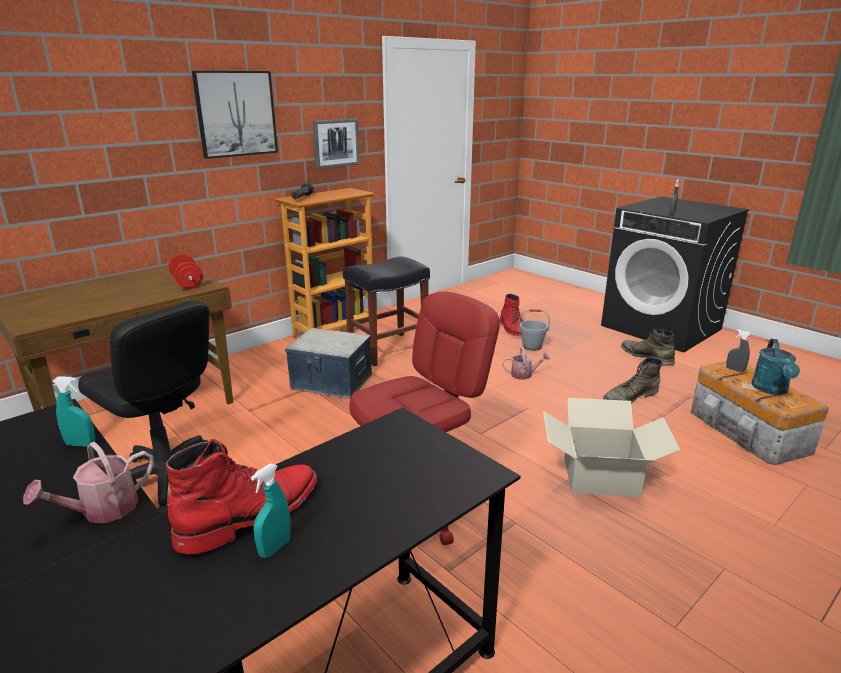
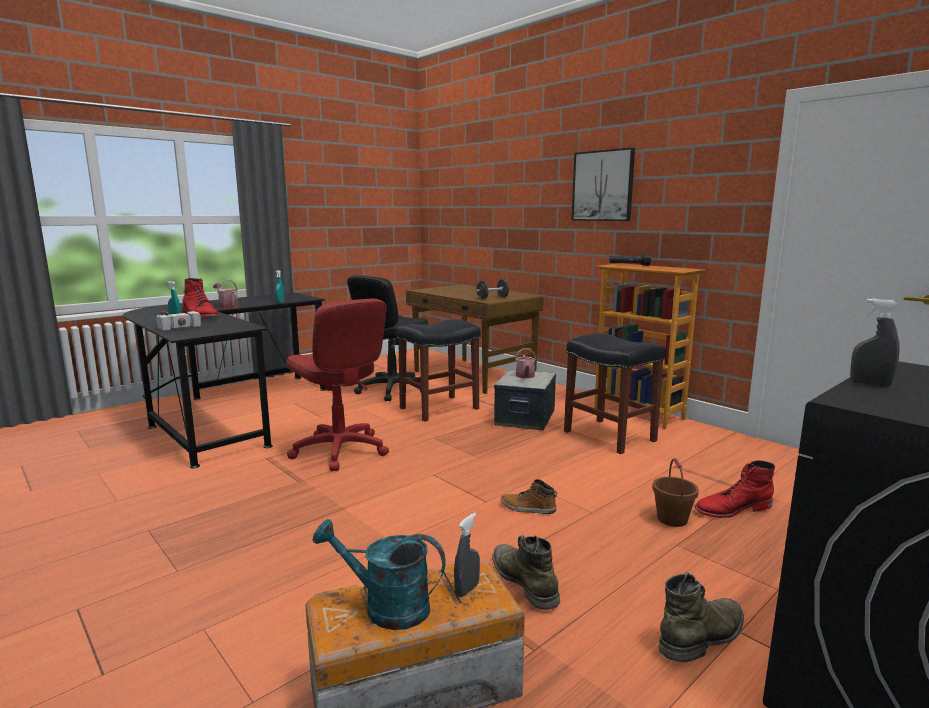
camera: 90 degrees right, 10 degrees down
(187, 283) = (492, 298): red dumbbell -> black dumbbell
(280, 435) = (438, 408): none -> black stool
(336, 143) = (697, 218): picture -> none
(364, 523) = (173, 325): none -> hammer
(524, 375) = (572, 506): watering can -> watering can (525, 376)
(532, 346) = (672, 519): grey bucket -> brown bucket
(534, 391) = (528, 508): none -> boot
(601, 477) = (341, 527): cardboard box -> none

